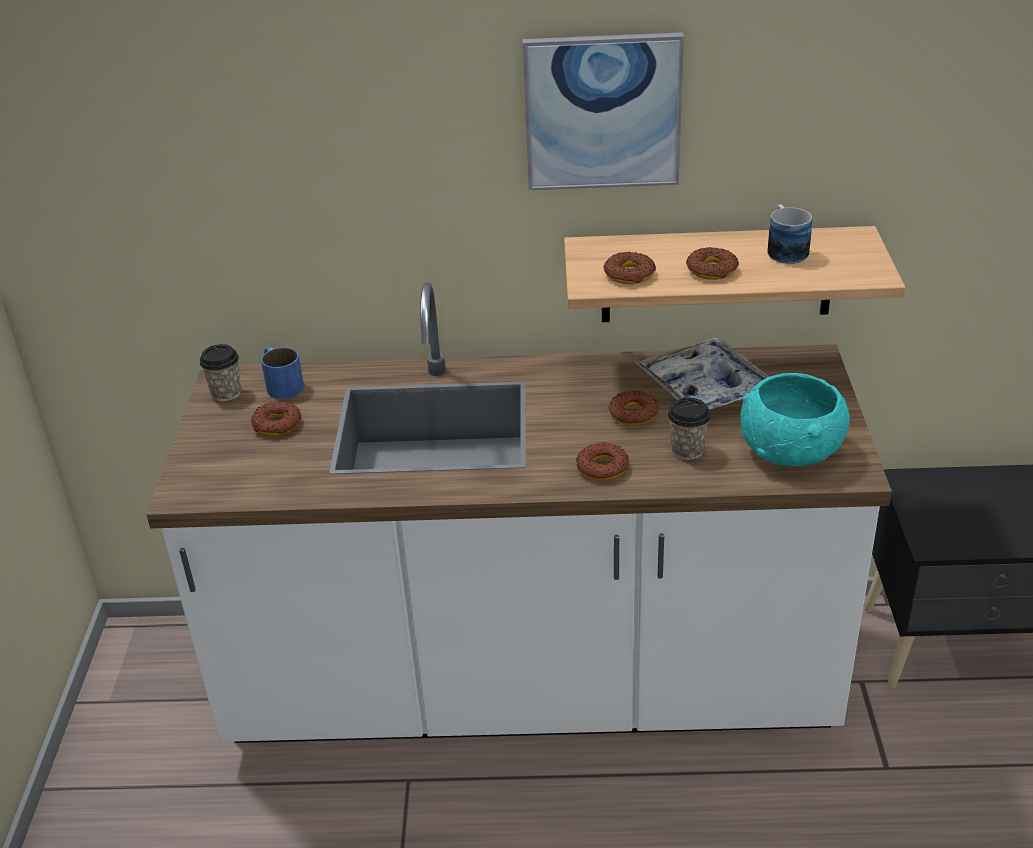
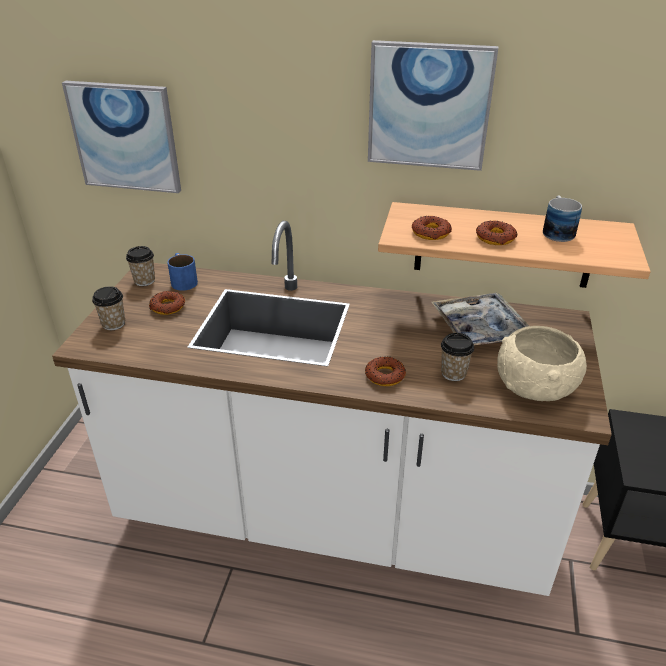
camera: 10 degrees right, 0 degrees up
(178, 195) = (125, 137): none -> picture
(212, 459) = (113, 324): none -> cup
(633, 413) = (420, 339): donut -> none
(790, 449) = (535, 386): turquoise bowl -> beige bowl

